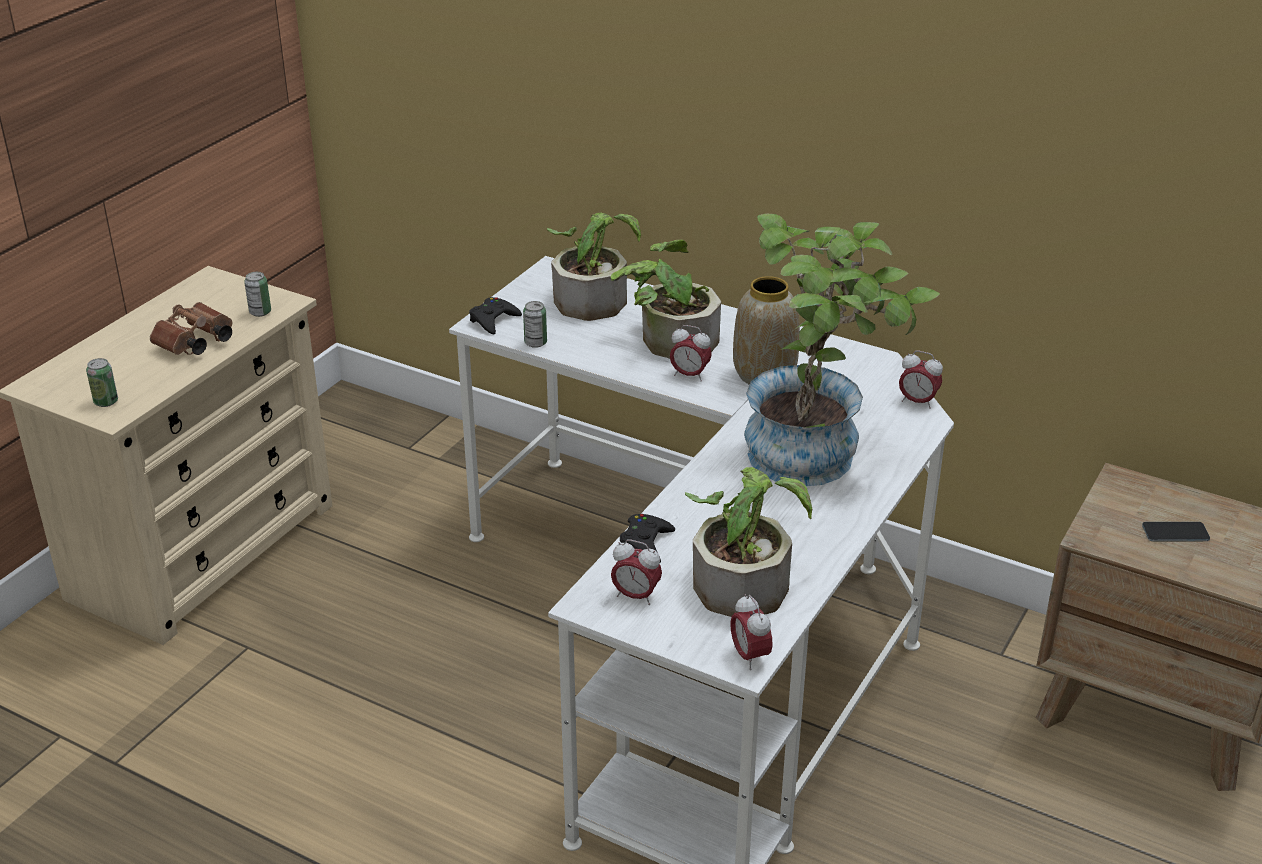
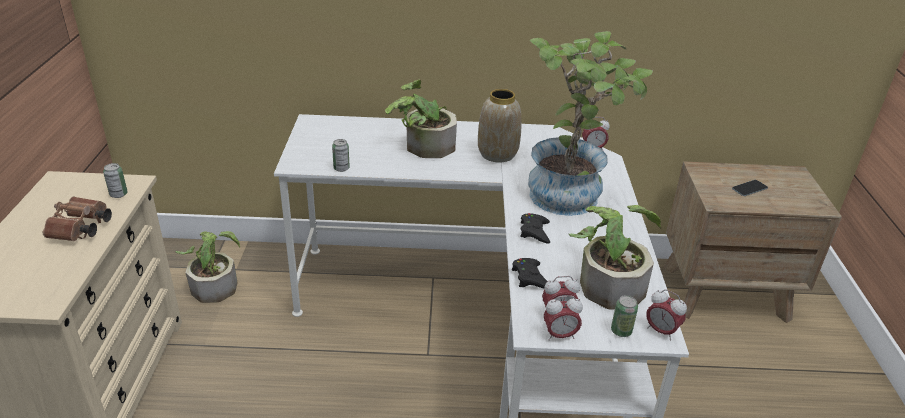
camera: 30 degrees left, 0 degrees up
(106, 402) = (33, 294): can -> can (621, 331)
(493, 320) = (300, 160): black game controller -> black game controller (534, 231)
(594, 297) = (353, 132): potted plant -> potted plant (215, 283)
(689, 375) = (455, 165): alarm clock -> alarm clock (559, 335)

